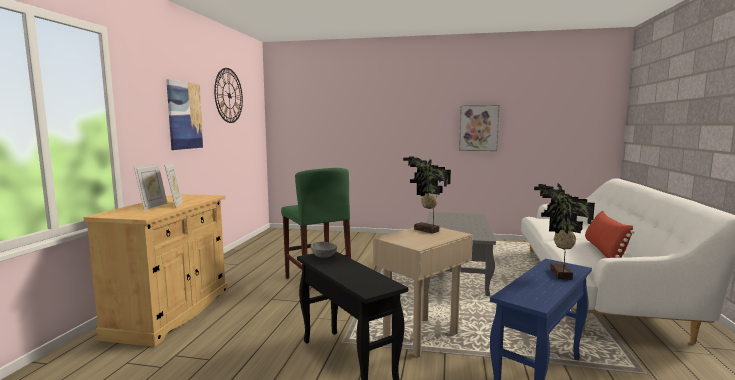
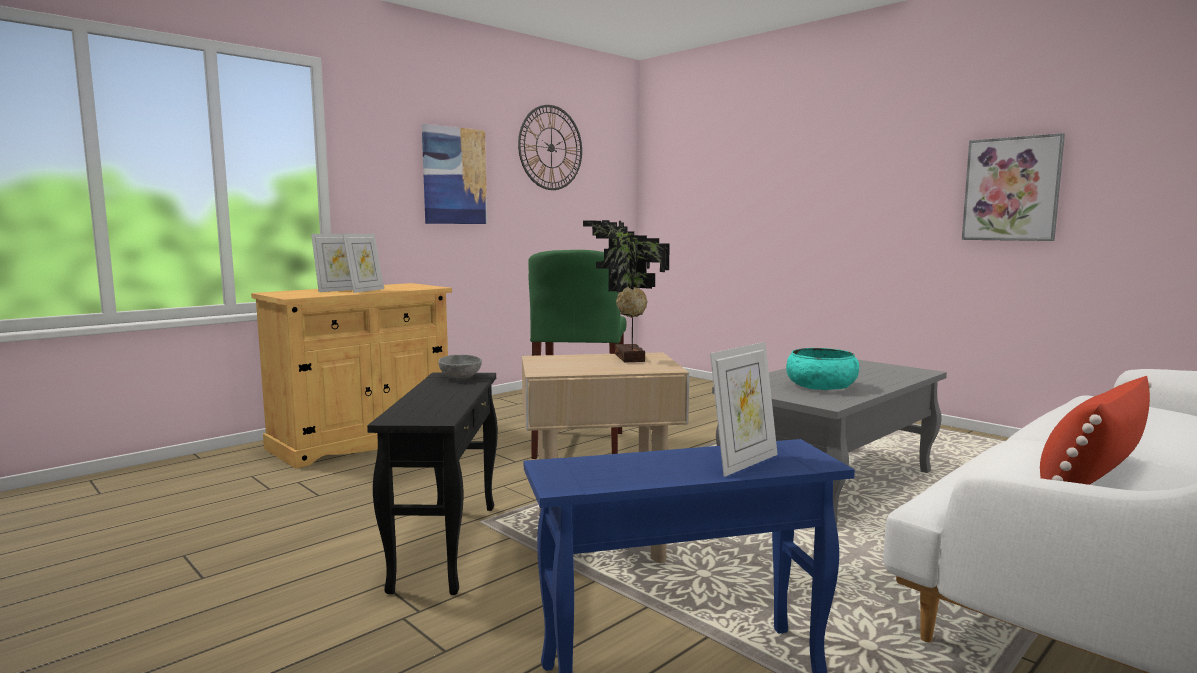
camera: 35 degrees right, 0 degrees up
(461, 229) = (821, 386): none -> turquoise bowl
(558, 274) = (743, 463): potted plant -> picture frame

